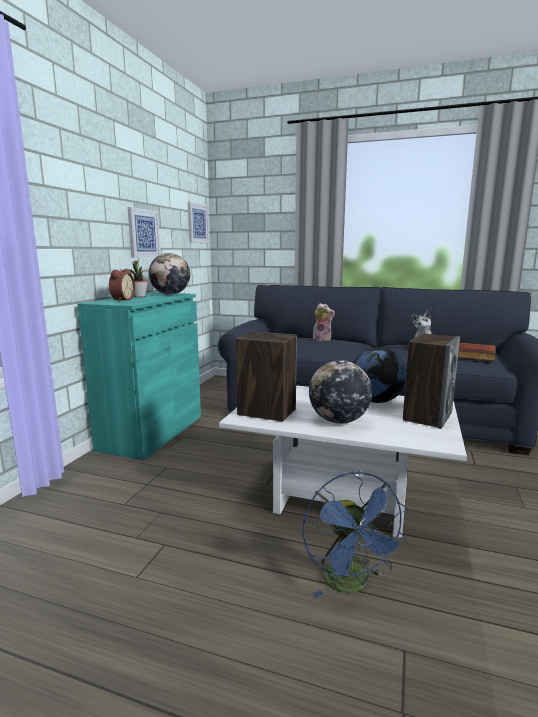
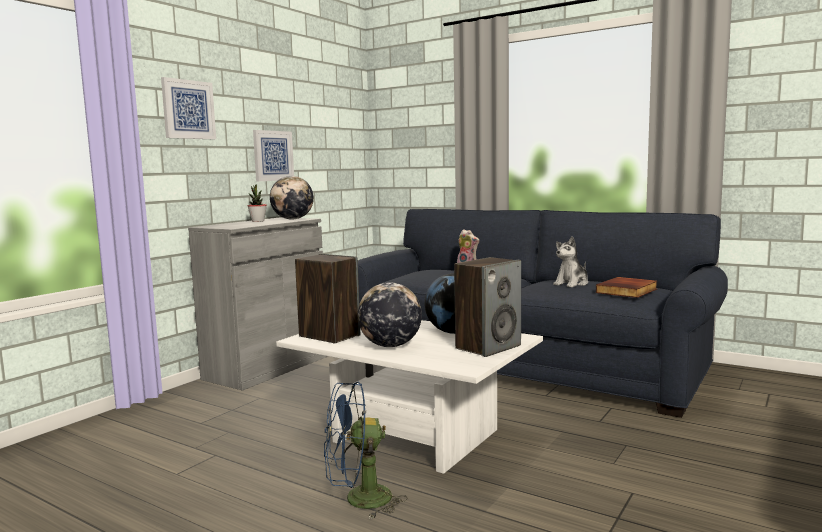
camera: 15 degrees right, 5 degrees down
(121, 300) = (233, 224): alarm clock -> none
(152, 432) = (267, 367): turquoise cabinet -> grey cabinet
(197, 223) = (349, 141): picture -> picture (188, 109)
(351, 585) = (358, 500): blue fan -> blue fan turned 75 degrees clockwise

